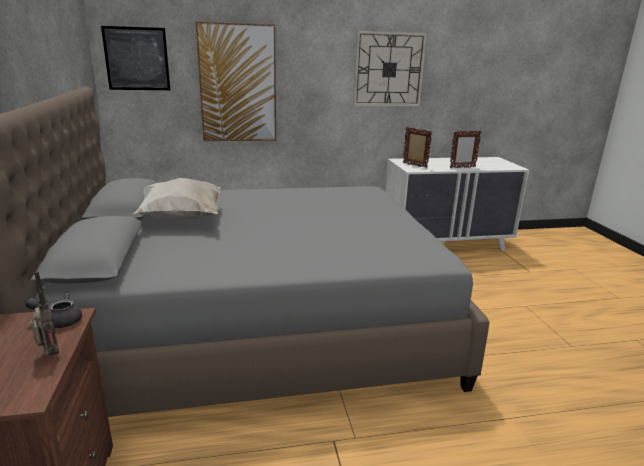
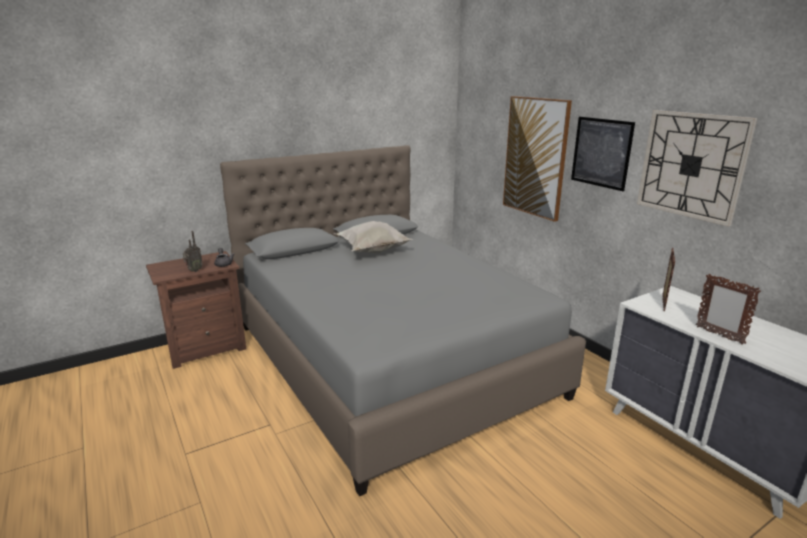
camera: 70 degrees right, 0 degrees up
(137, 59) = (476, 126): picture -> picture (601, 152)

